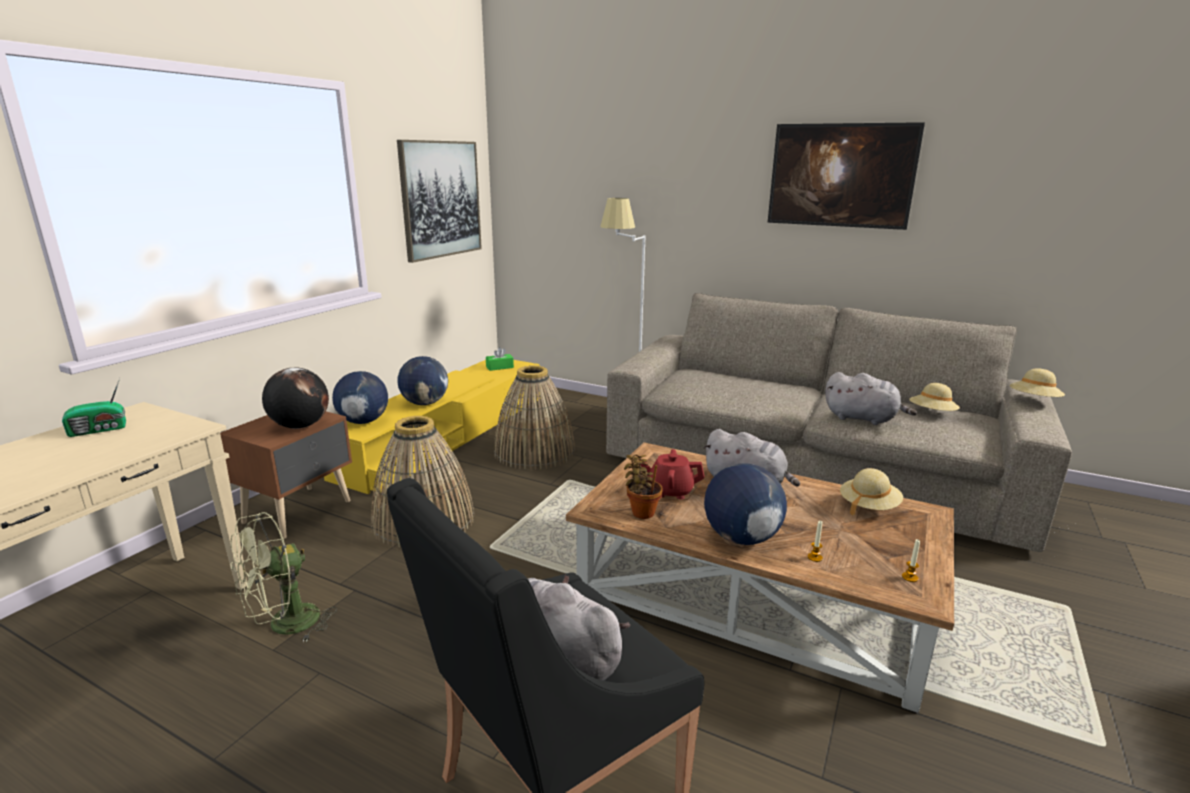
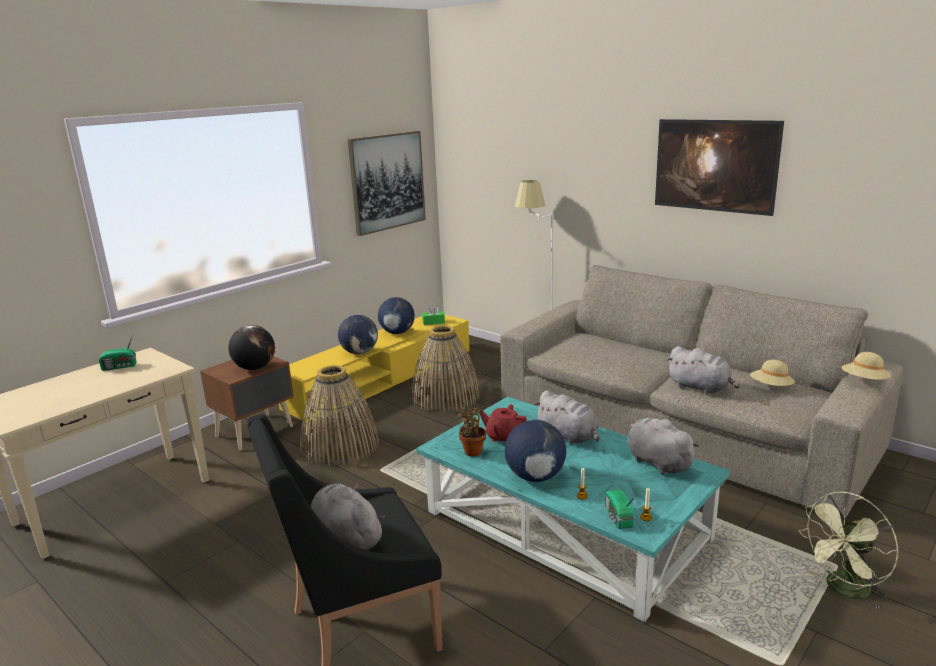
camera: 15 degrees right, 0 degrees up
(285, 626) = (225, 509): green fan -> green fan (843, 590)
(363, 421) = (308, 365): globe -> globe (397, 332)
(755, 593) = (567, 525): brown coffee table -> turquoise coffee table
(868, 506) = (656, 462): beige hat -> grey plush toy
(878, 581) = (618, 517): none -> radio

